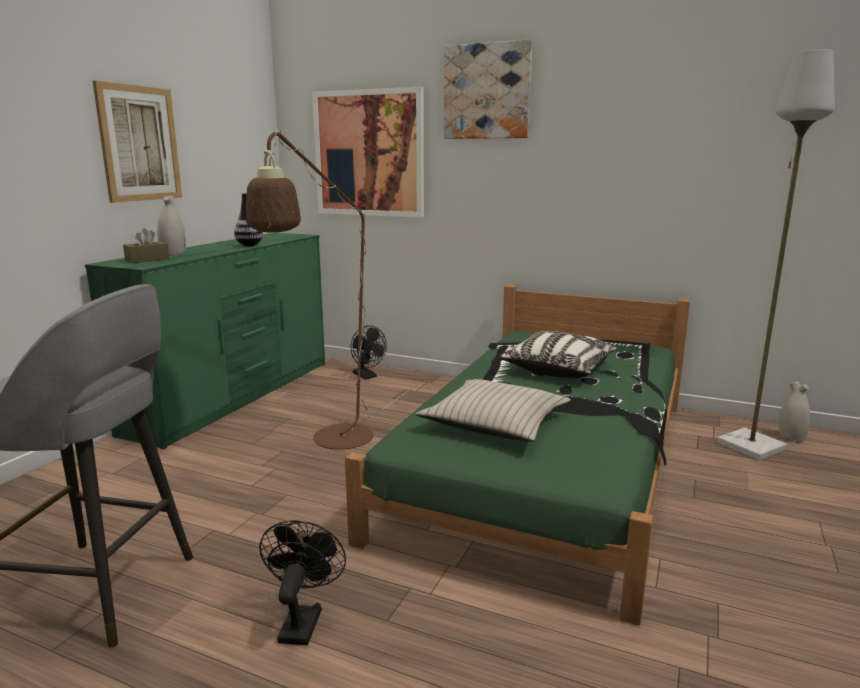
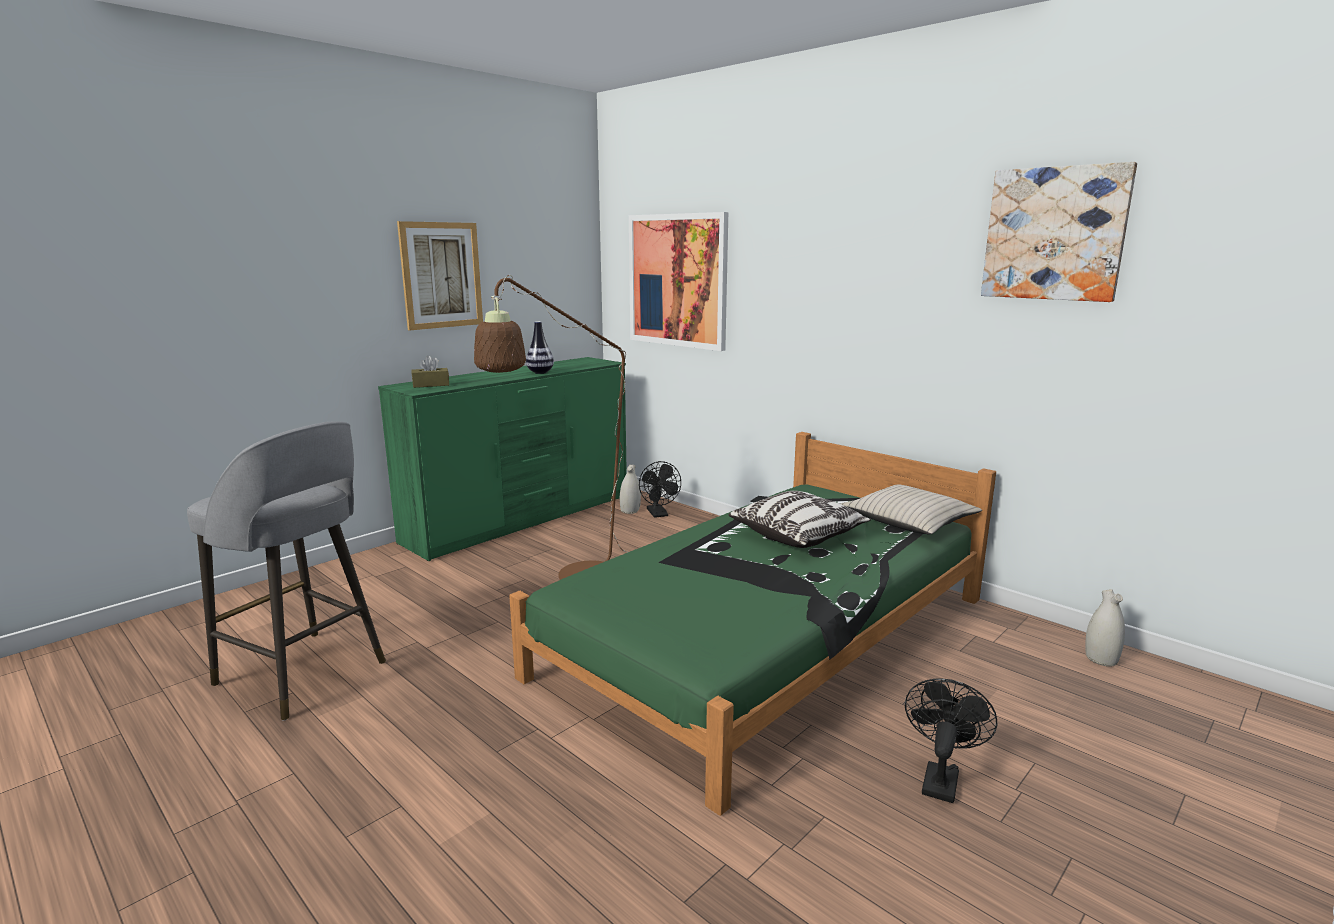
camera: 20 degrees right, 0 degrees up
(173, 254) = (461, 379): white vase -> white vase (630, 510)
(302, 620) = (430, 734): black fan -> black fan (940, 778)
(487, 92) = (788, 218): picture -> picture (1054, 234)
(495, 423) = (668, 584): beige pillow -> beige pillow (909, 521)
(749, 446) = (1032, 659): grey floor lamp -> none

